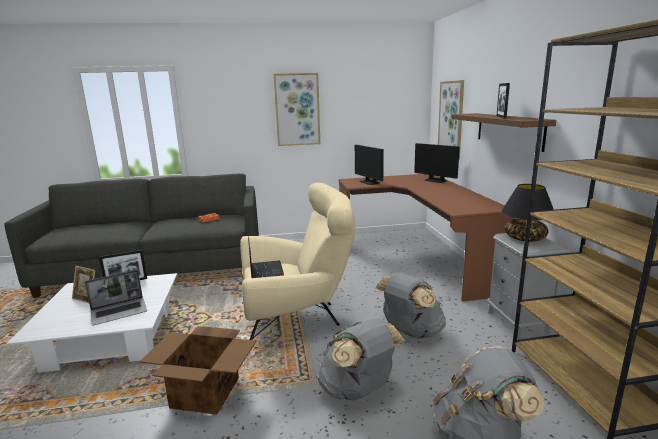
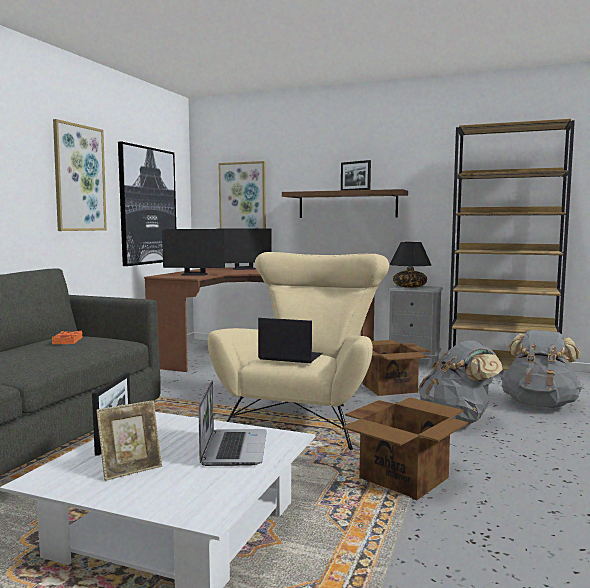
camera: 60 degrees left, 10 degrees down
(370, 123) = (148, 206): none -> picture
(410, 332) = (389, 388): grey backpack -> cardboard box

